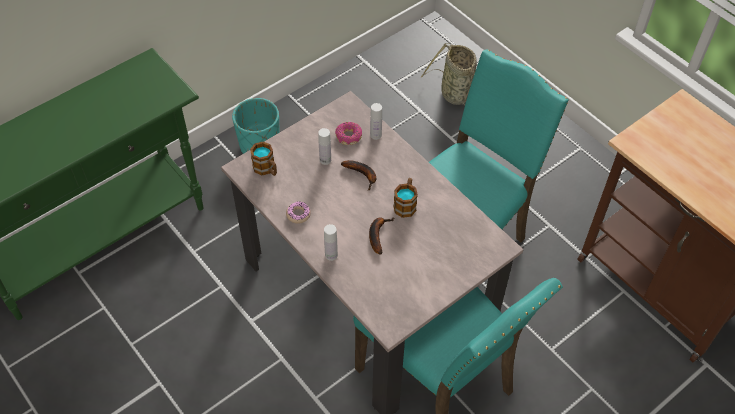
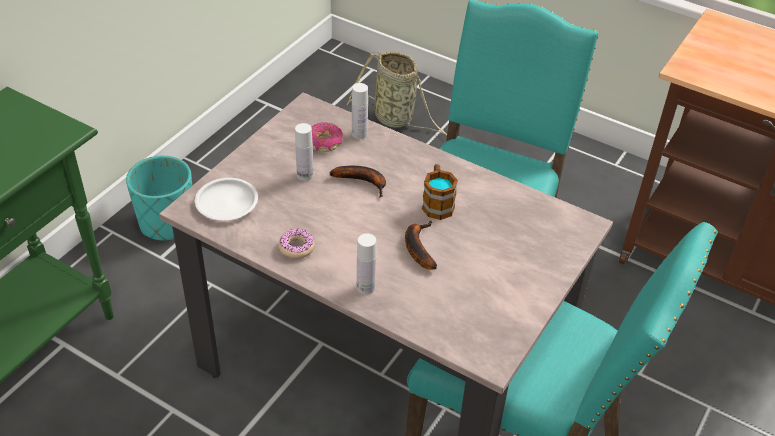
camera: 20 degrees left, 10 degrees down
(266, 169) = (227, 203): mug -> white plate

